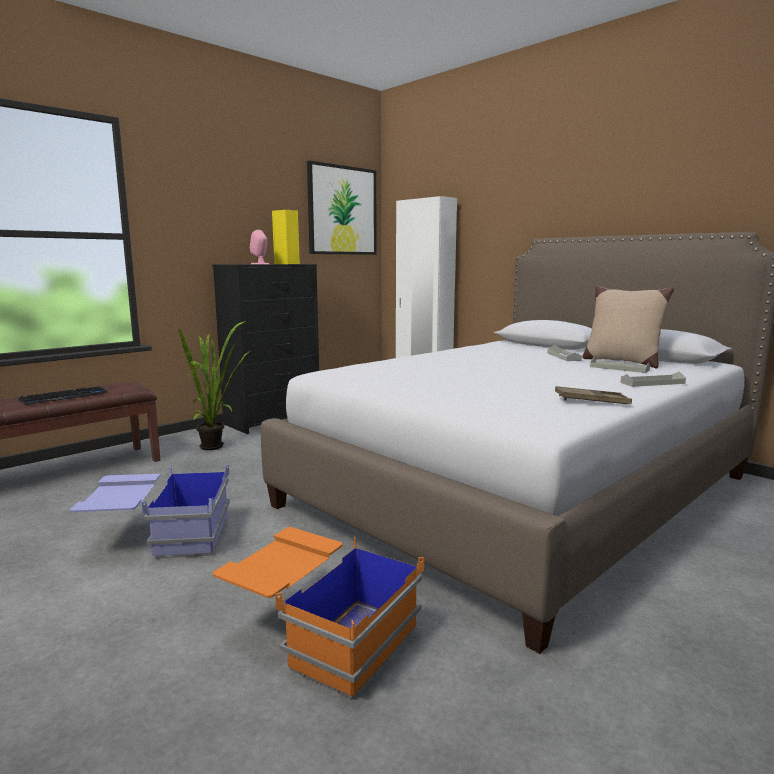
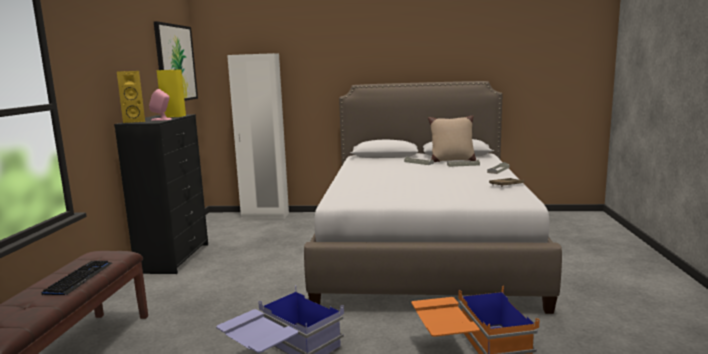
camera: 40 degrees left, 0 degrees up
(217, 447) = (174, 290): potted plant -> none
(237, 264) = (136, 121): none -> yellow speaker

